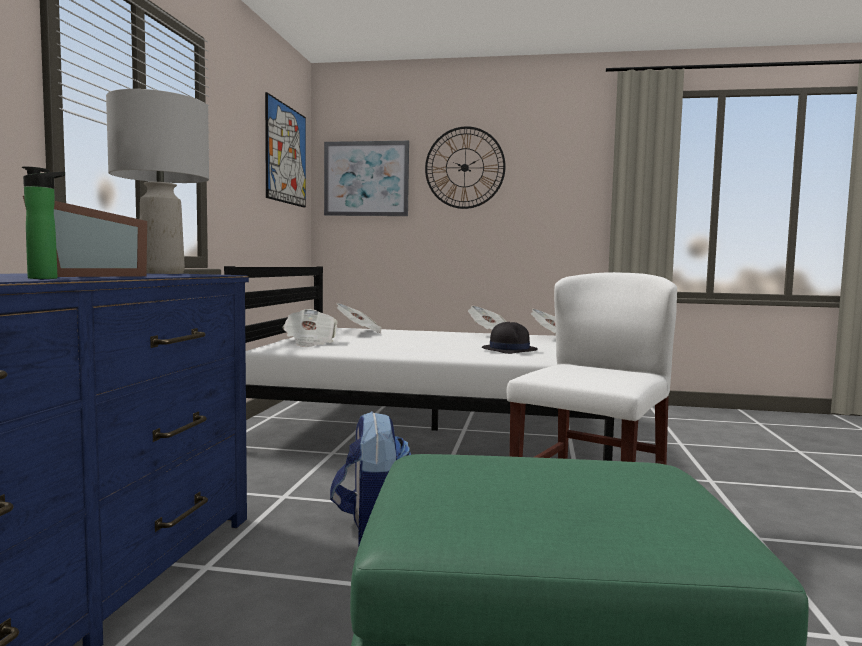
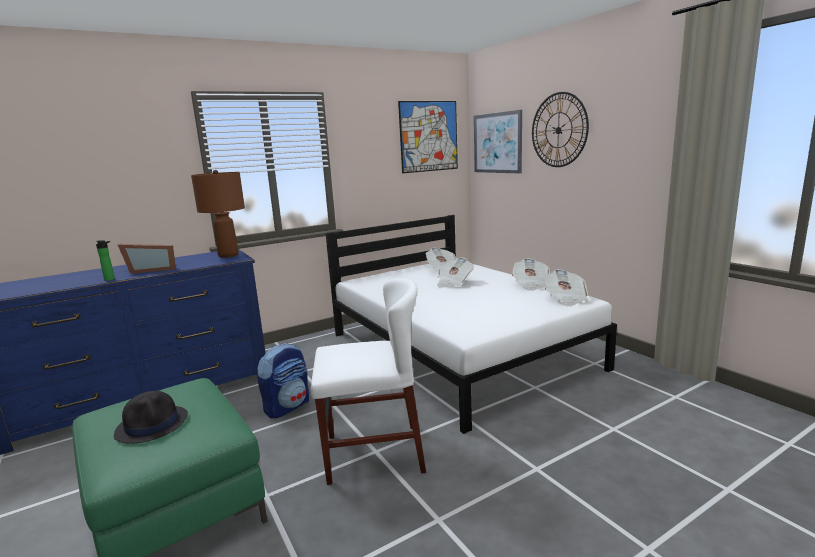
camera: 50 degrees right, 10 degrees up
(162, 273) = (228, 255): grey table lamp -> brown table lamp
(310, 343) = (384, 279): newspaper -> newspaper (453, 283)
(509, 349) = (469, 309): black hat -> black hat (153, 425)

